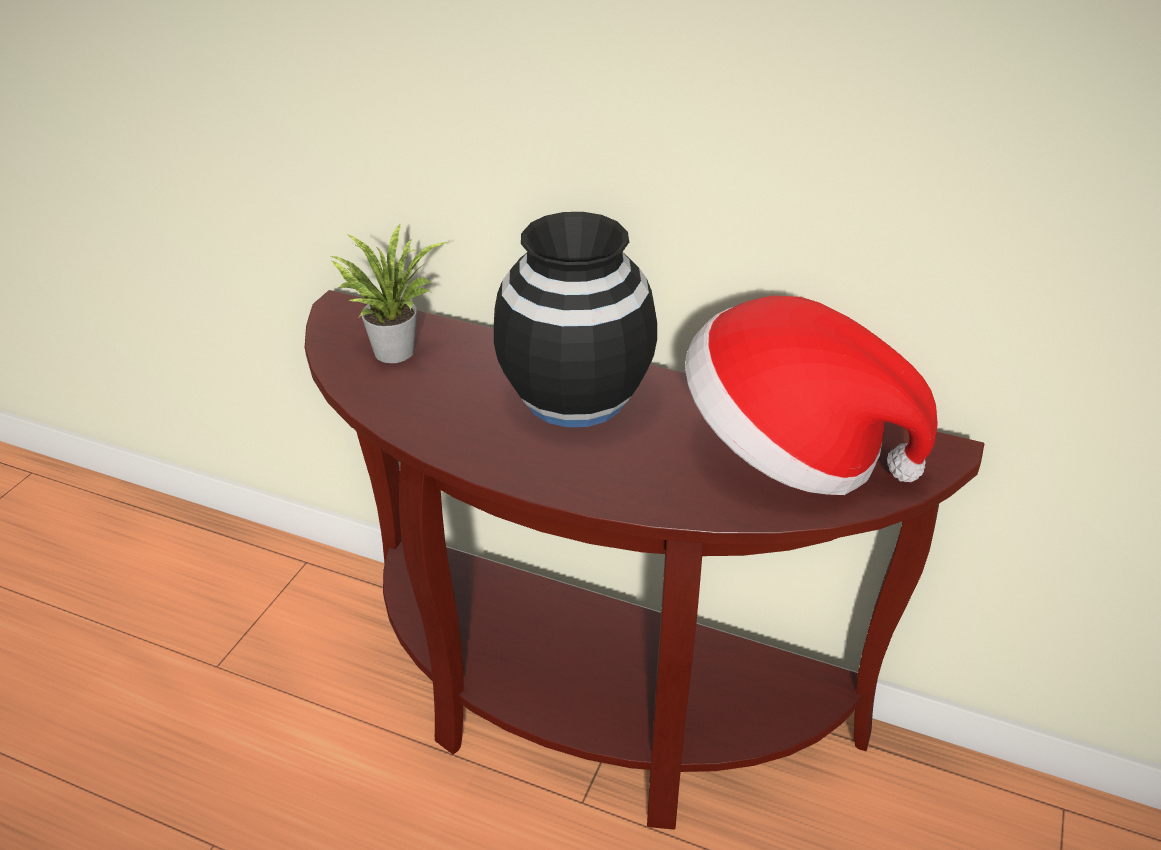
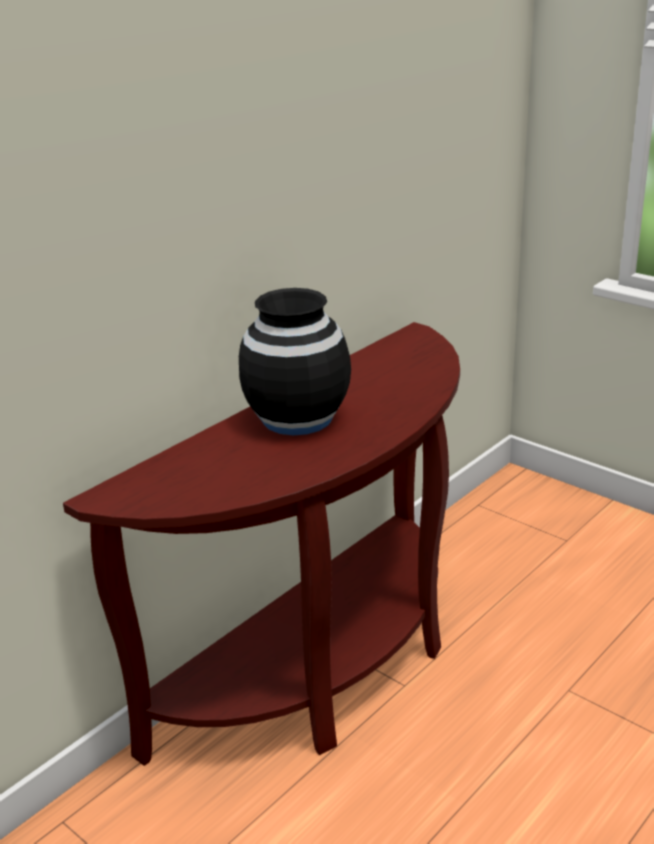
camera: 70 degrees left, 10 degrees down
(392, 349) = (183, 479): potted plant -> none
(789, 450) = (392, 366): hat -> none

